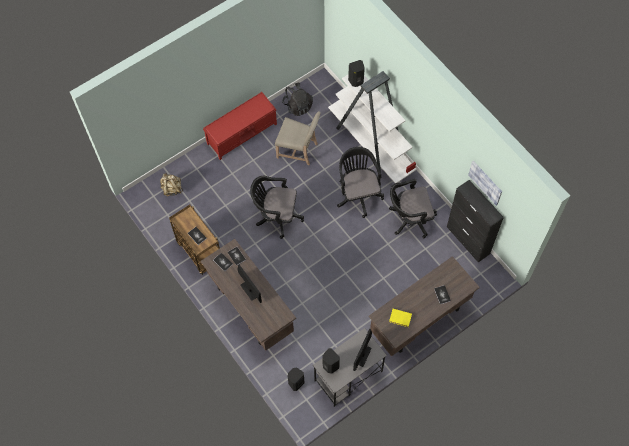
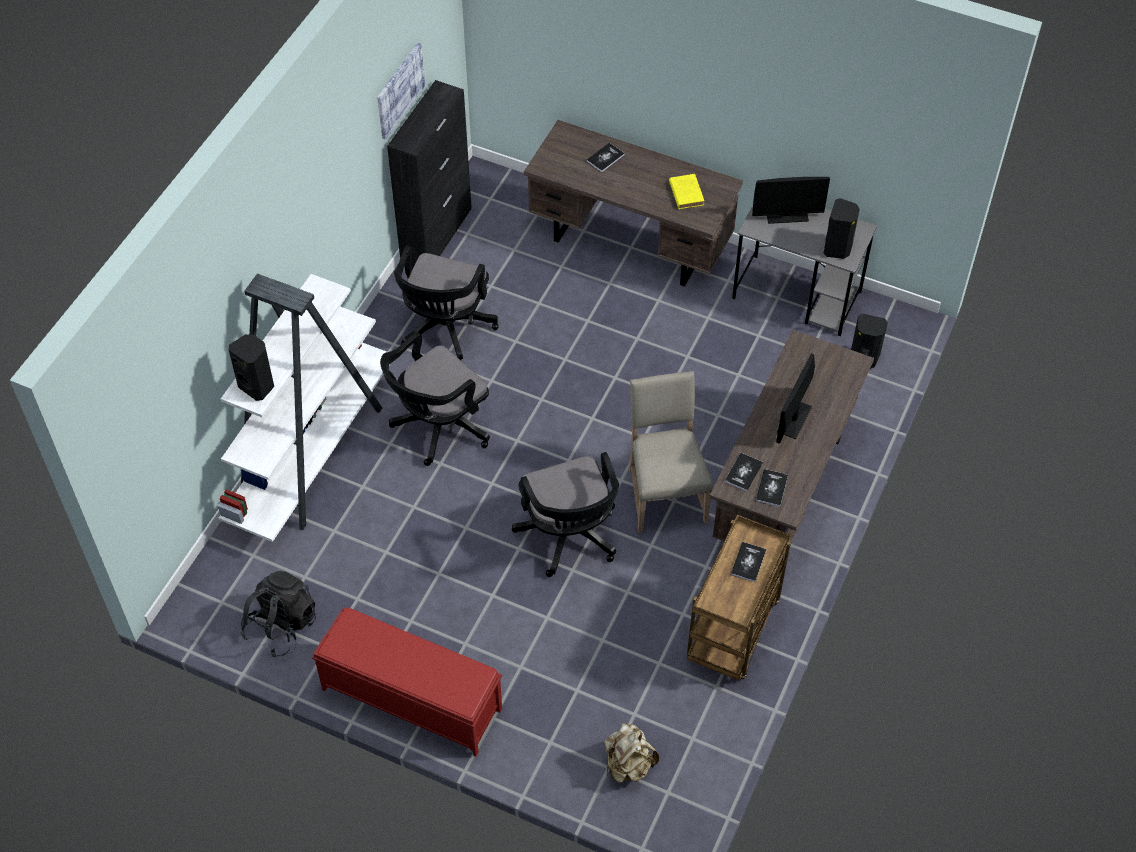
camera: 120 degrees left, 10 degrees down
(298, 150) = (394, 571): beige chair -> beige chair (664, 493)
(409, 219) = (445, 330): black office chair -> black office chair turned 60 degrees clockwise

